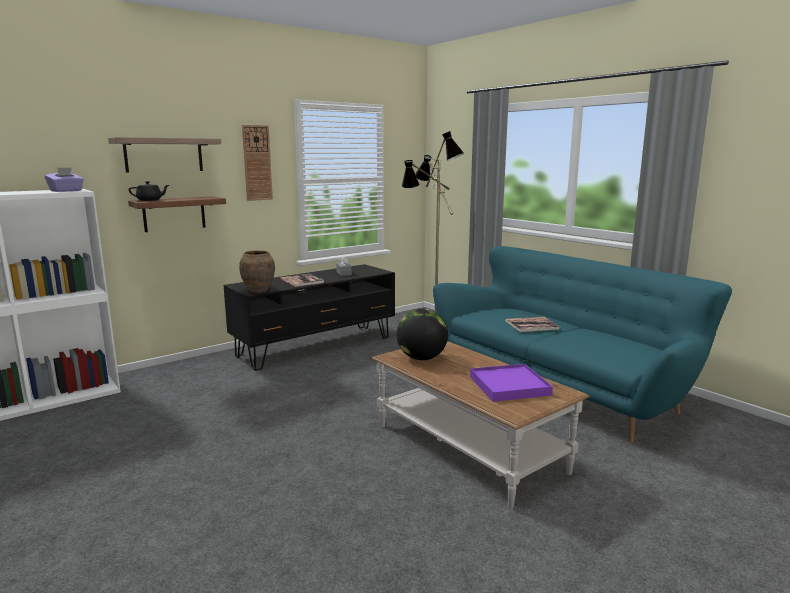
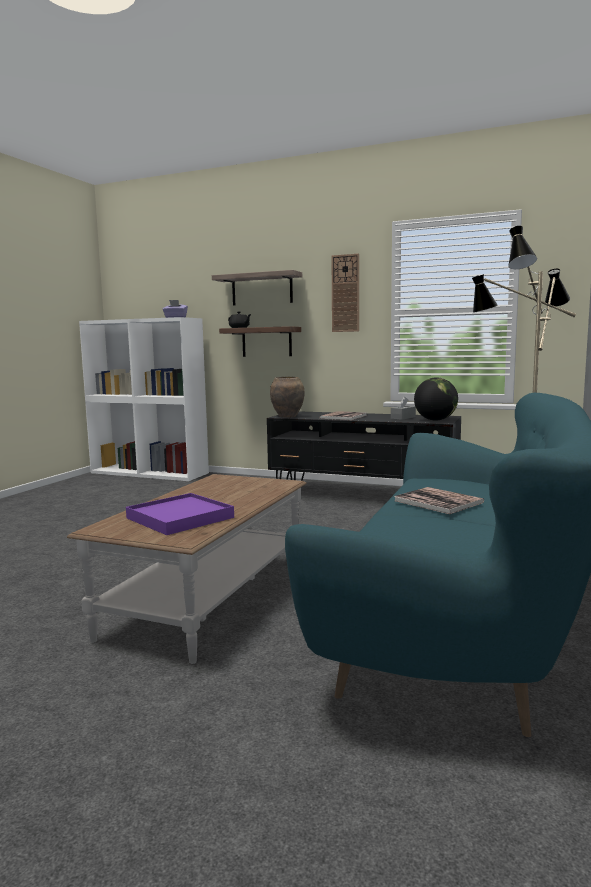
camera: 60 degrees right, 5 degrees down
(421, 358) = (226, 484): globe -> globe (435, 420)

